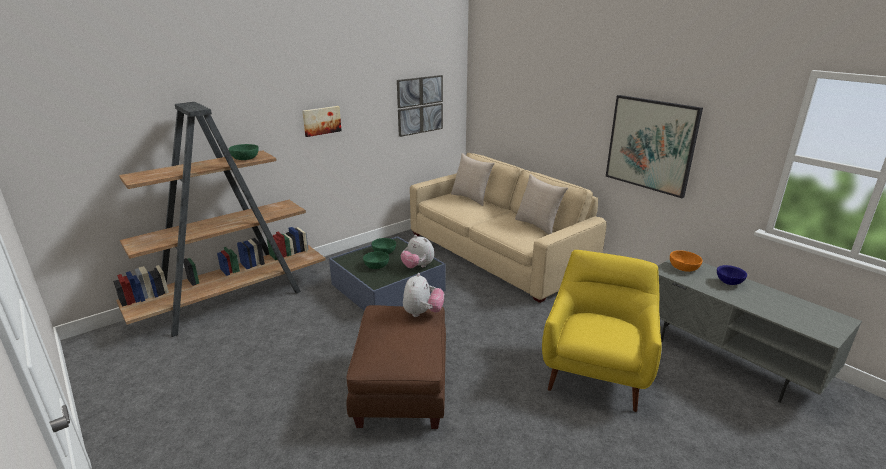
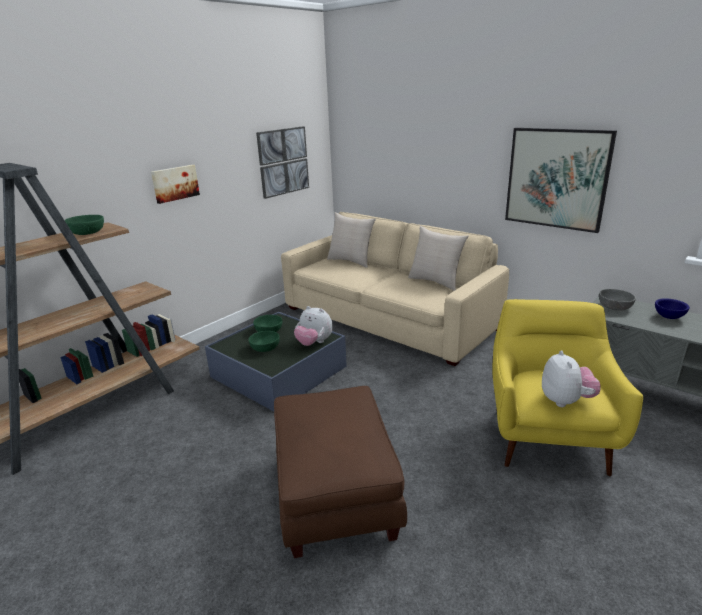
camera: 10 degrees left, 0 degrees up
(422, 313) = (349, 397): plush toy -> plush toy (566, 401)
(684, 267) = (614, 306): orange bowl -> grey bowl

